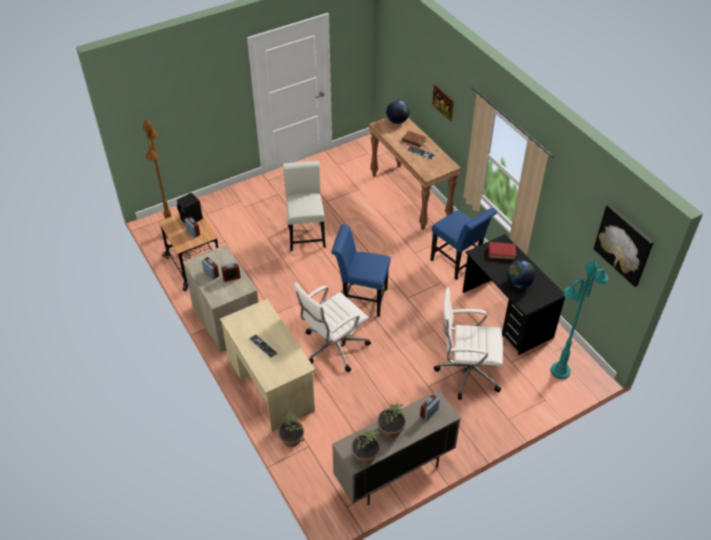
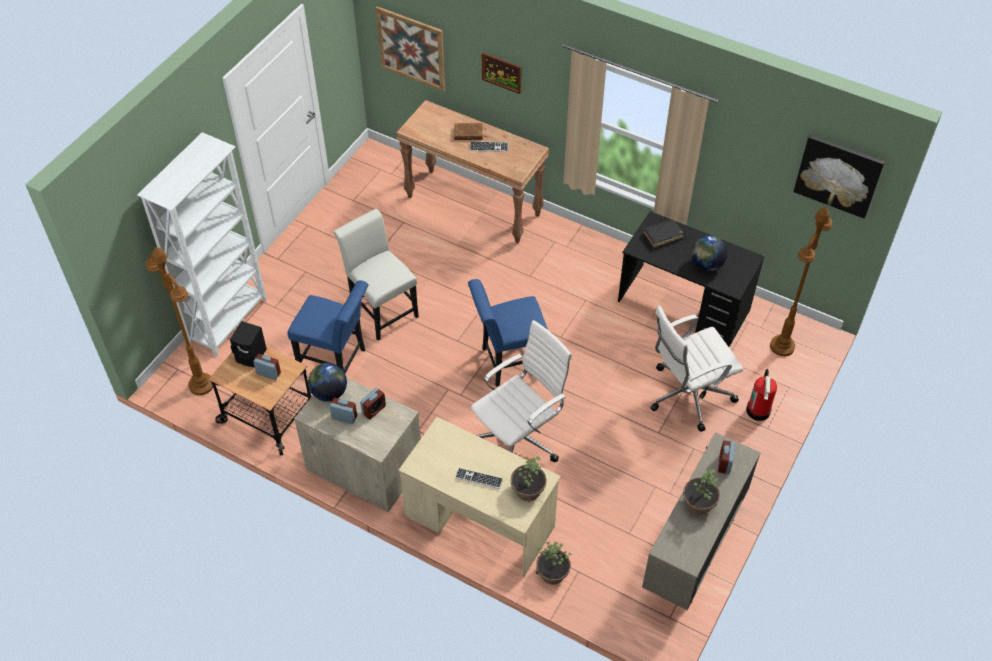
camera: 30 degrees left, 5 degrees up
(214, 203) = (229, 320): none -> white bookcase
(333, 347) = (519, 439): white office chair -> white office chair turned 150 degrees counterclockwise
(365, 454) = (693, 547): potted plant -> potted plant (527, 490)
(397, 121) = (428, 115): globe -> globe (329, 393)
(400, 71) = (411, 48): none -> picture
(458, 263) = (588, 268): blue chair -> blue chair (337, 362)
(501, 253) = (662, 236): red book -> black book
(510, 405) = (758, 411): none -> fire extinguisher
(560, 371) = (782, 347): turquoise floor lamp -> brown floor lamp

